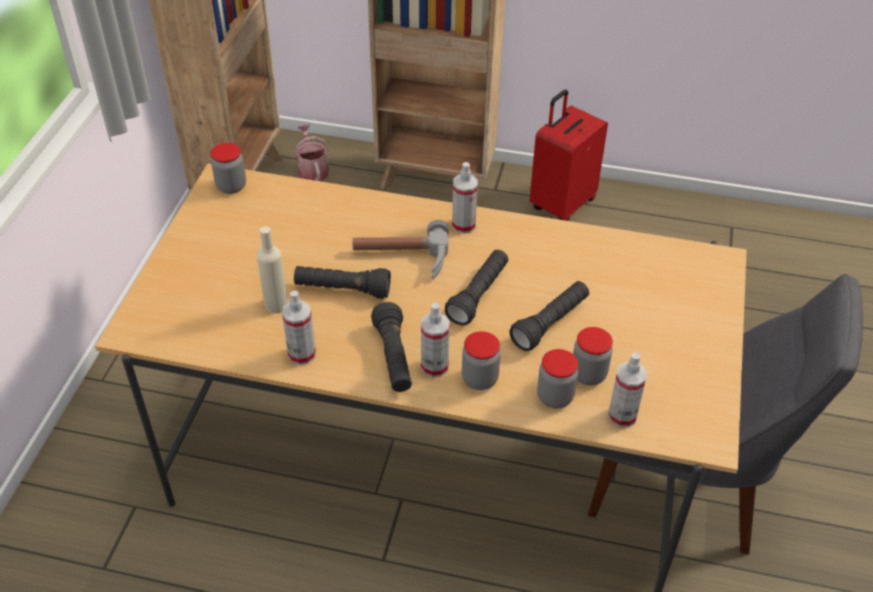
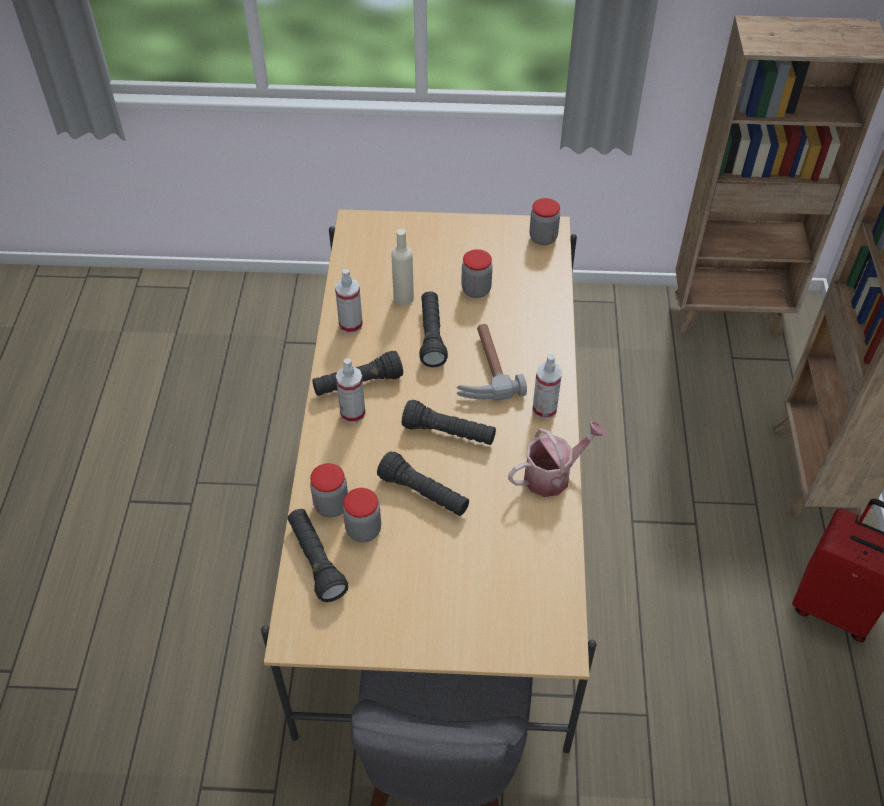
camera: 80 degrees right, 5 degrees up
(312, 169) = (775, 364): watering can -> watering can (553, 475)
(479, 379) = (344, 447): jar -> jar (476, 290)
(622, 416) = (316, 561): spray bottle -> black flashlight

